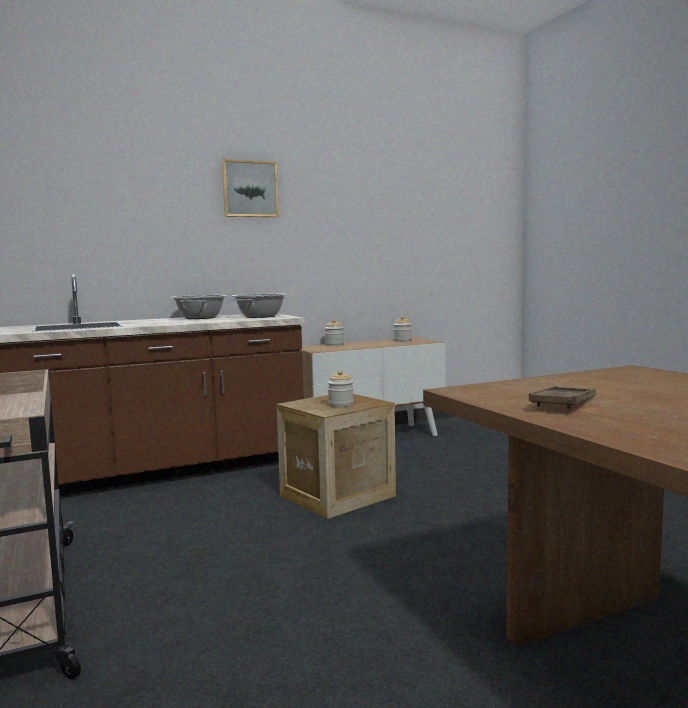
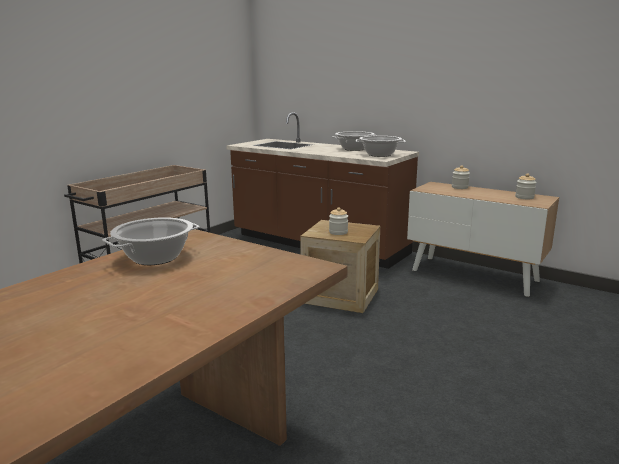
camera: 60 degrees right, 10 degrees up
(249, 189) = (413, 49): picture -> none
(563, 403) = (155, 257): brown tray -> cooking pot

